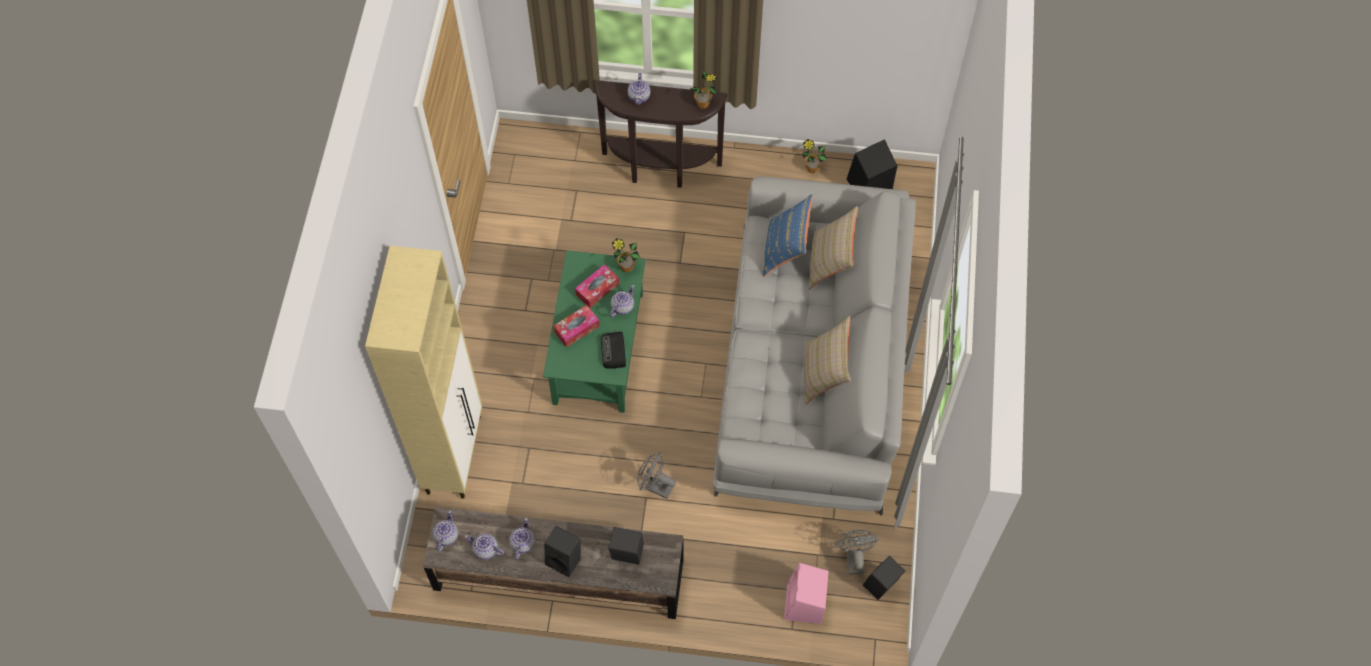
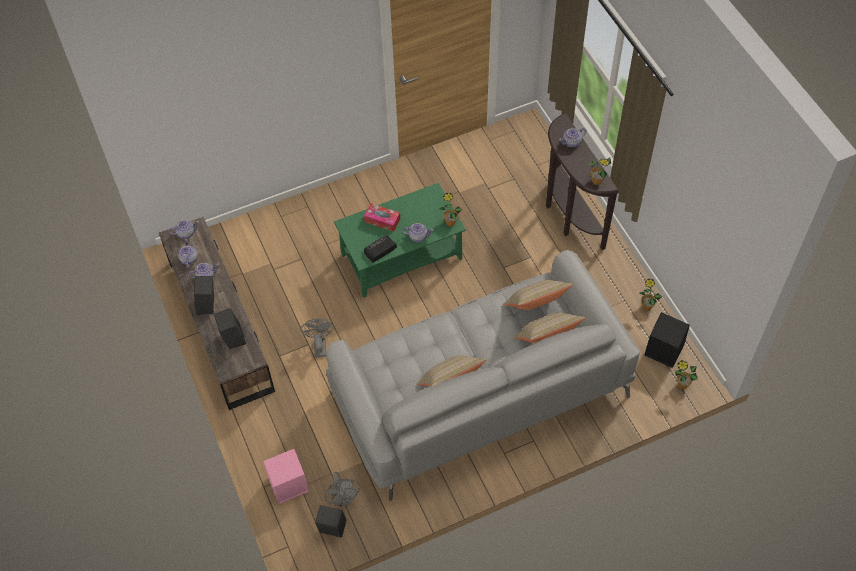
camera: 60 degrees right, 5 degrees down
(454, 453) = (270, 221): beige cabinet -> none
(597, 289) = (421, 215): tissue box -> none
(785, 250) = (535, 307): blue pillow -> beige pillow
(853, 558) = (343, 499): grey fan -> grey fan turned 105 degrees clockwise
(915, 193) = (682, 384): none -> potted plant

